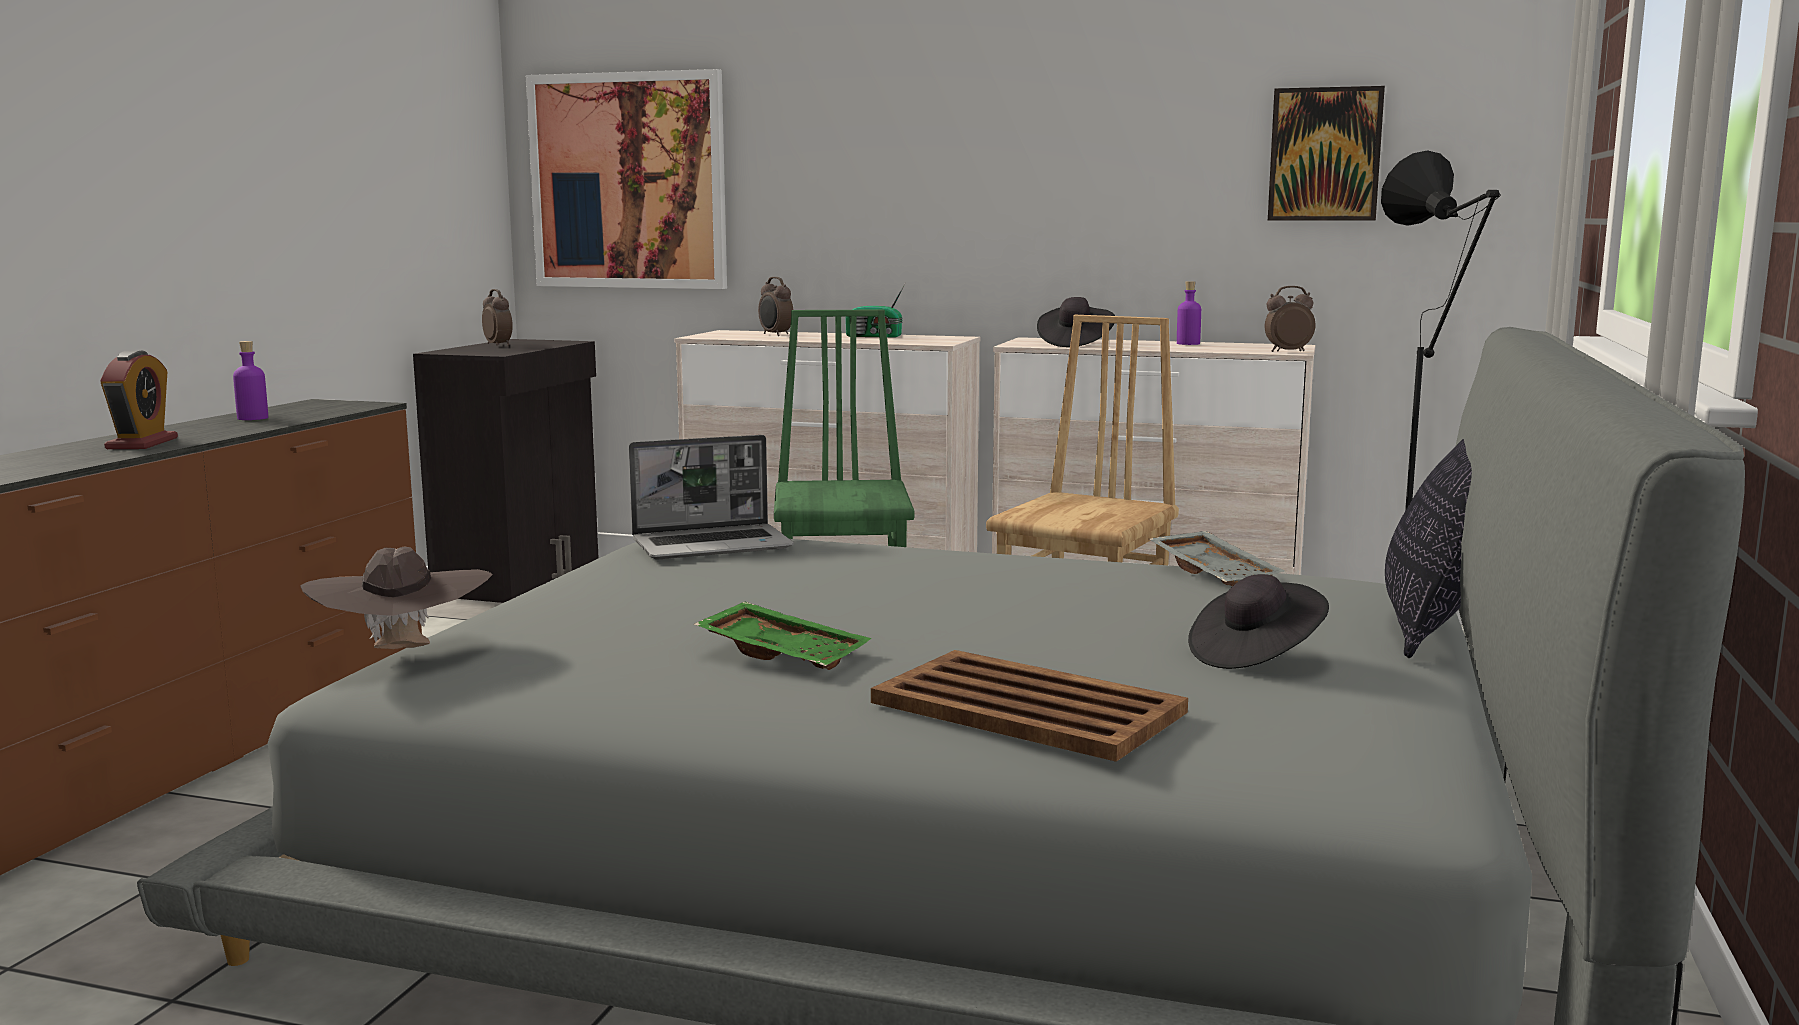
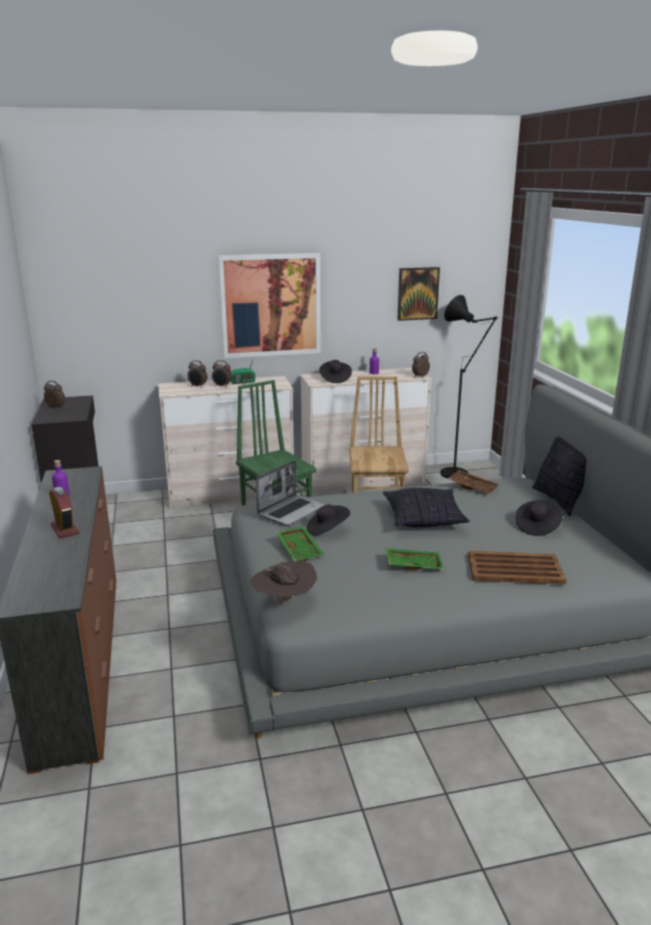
camera: 30 degrees left, 10 degrees up
(604, 593) = (300, 550): none -> green tray
(628, 181) = (101, 315): picture -> picture (270, 305)
(723, 578) = (327, 529): none -> black hat
(819, 337) = (222, 386): none -> alarm clock
(974, 597) = (424, 519): none -> pillow
(1216, 573) = (473, 487): grey tray -> brown tray

